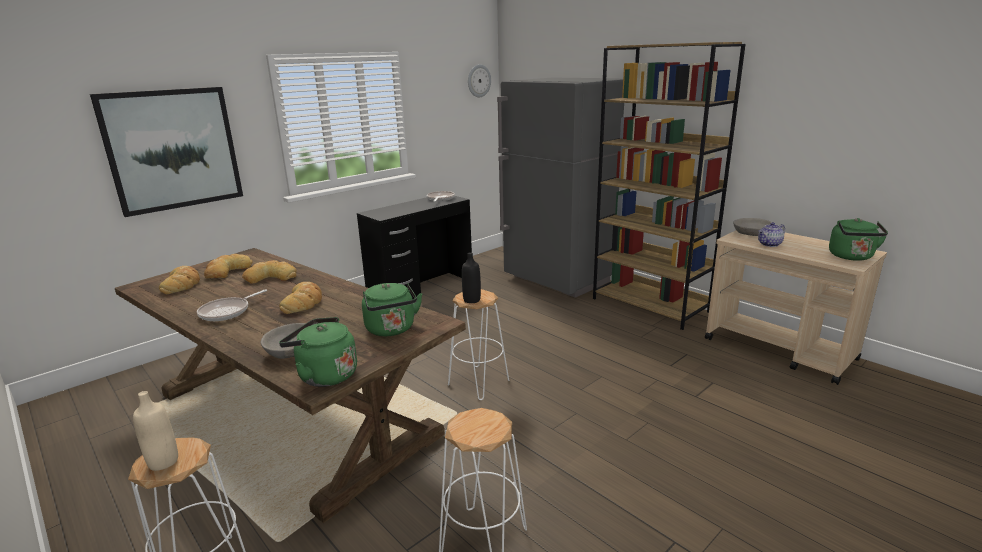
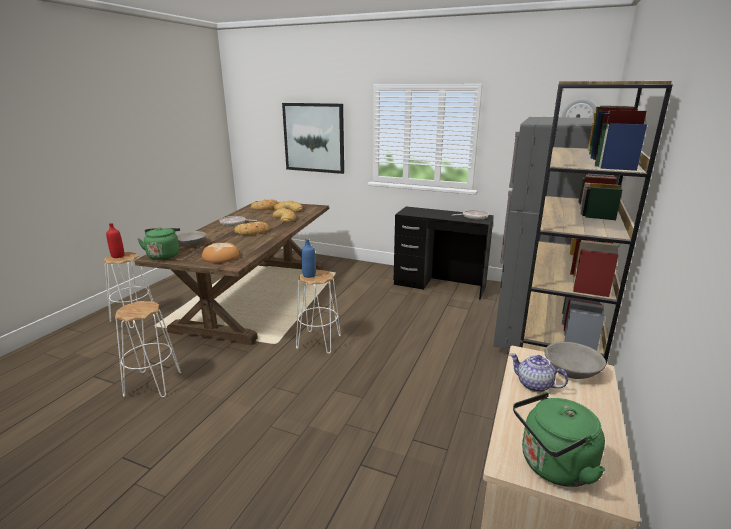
camera: 65 degrees right, 0 degrees up
(163, 462) = (118, 256): beige bottle -> red bottle
(392, 330) = (220, 257): green kettle -> bread
(472, 300) = (309, 275): black bottle -> blue bottle

